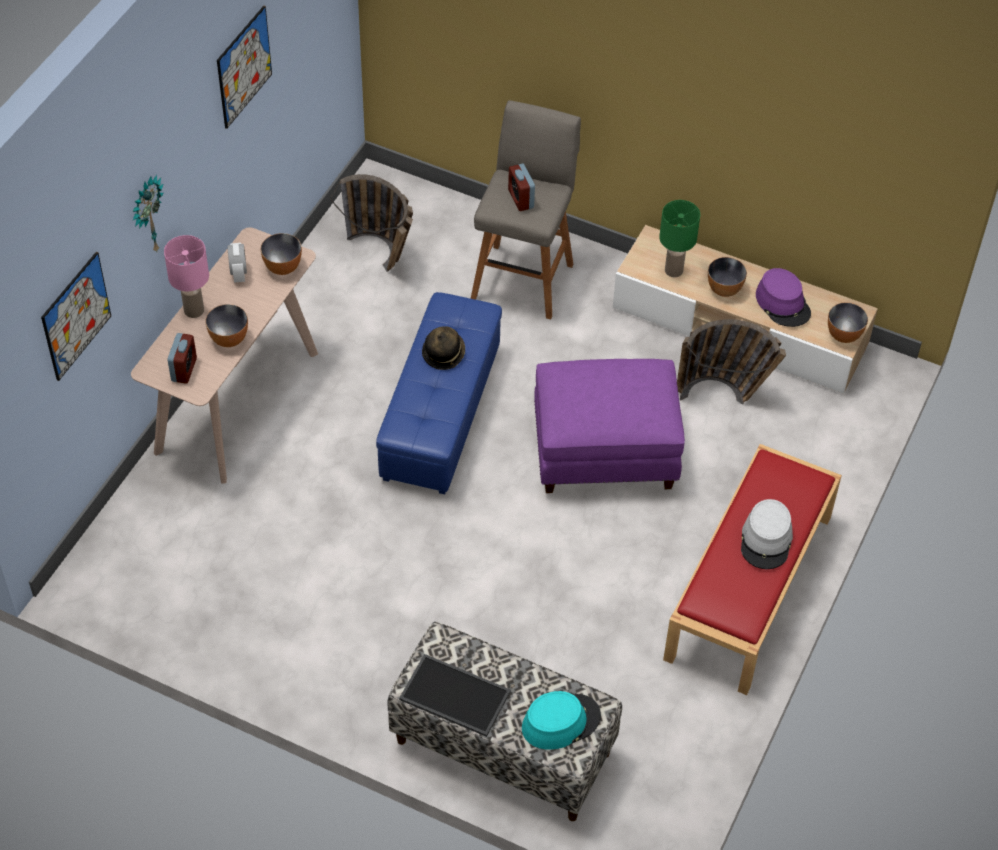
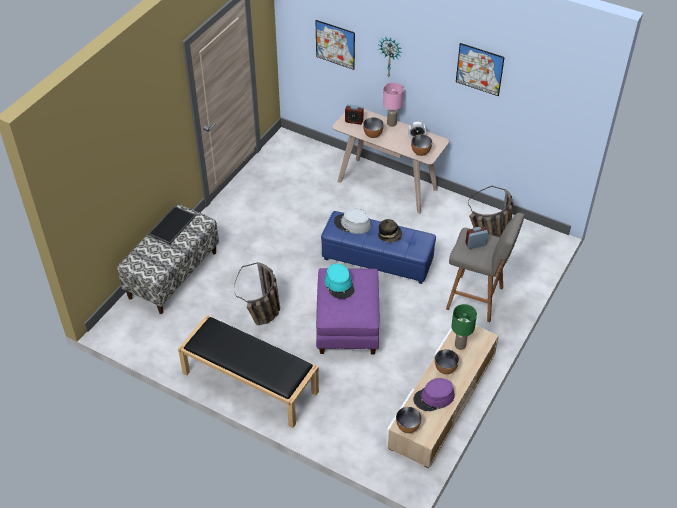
camera: 95 degrees right, 5 degrees down
(560, 721) = (149, 261): turquoise hat -> turquoise hat (339, 285)
(725, 395) = (387, 386): basket -> basket (264, 317)
(749, 588) = (249, 382): red bench -> black bench
(766, 540) = (246, 357): grey hat -> grey hat (352, 224)

